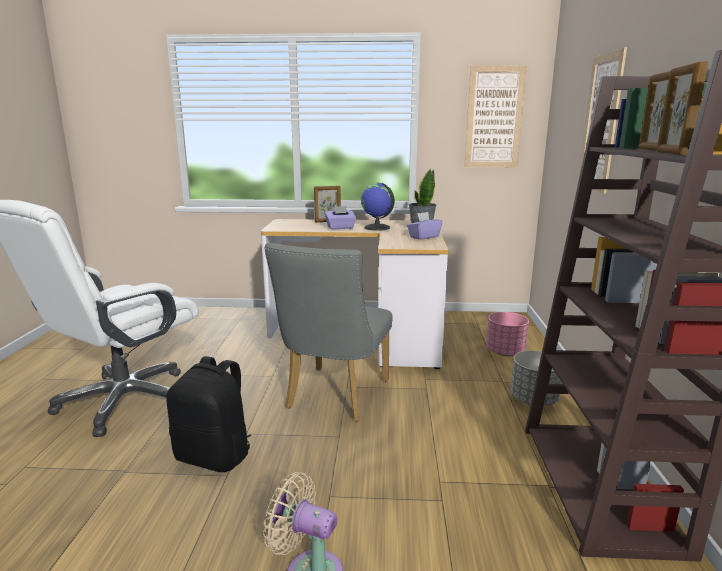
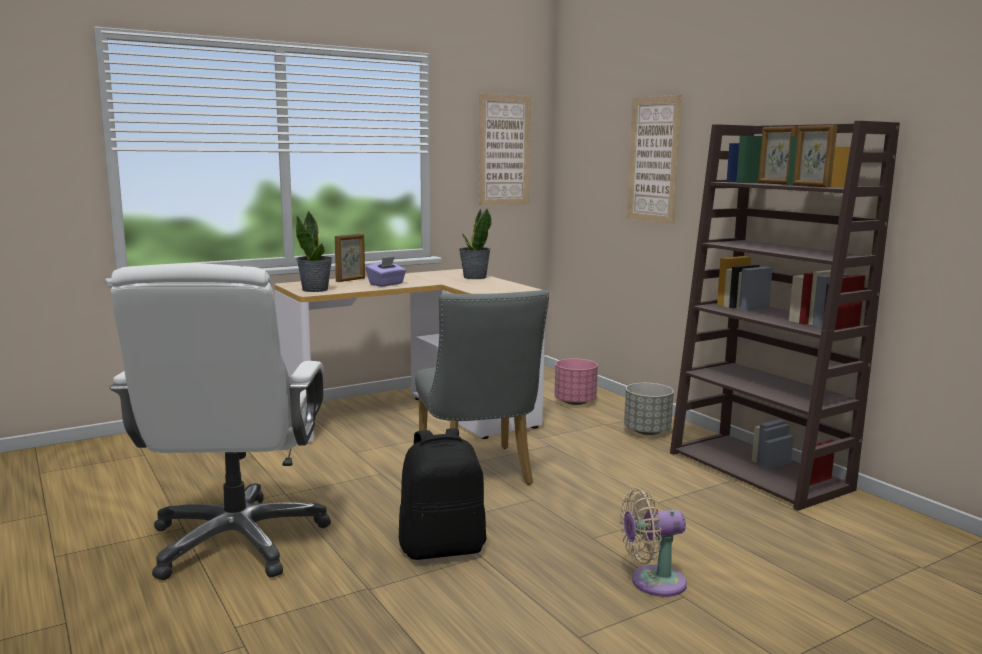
camera: 35 degrees left, 5 degrees down
(283, 226) = (315, 289): none -> potted plant
(377, 228) = (426, 280): globe -> none
(424, 237) = (497, 283): purple tissue box -> none

